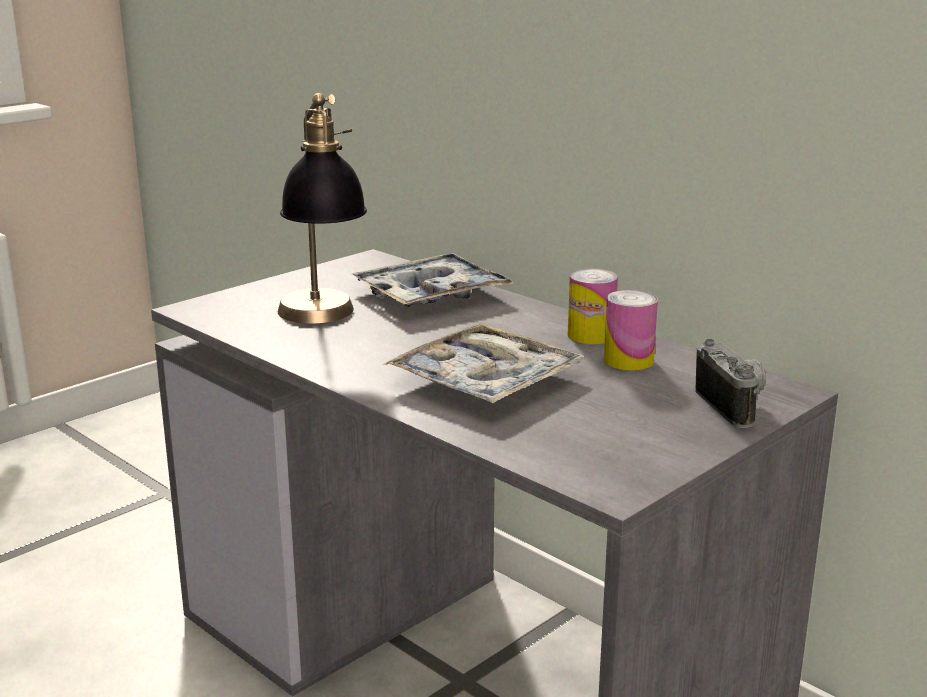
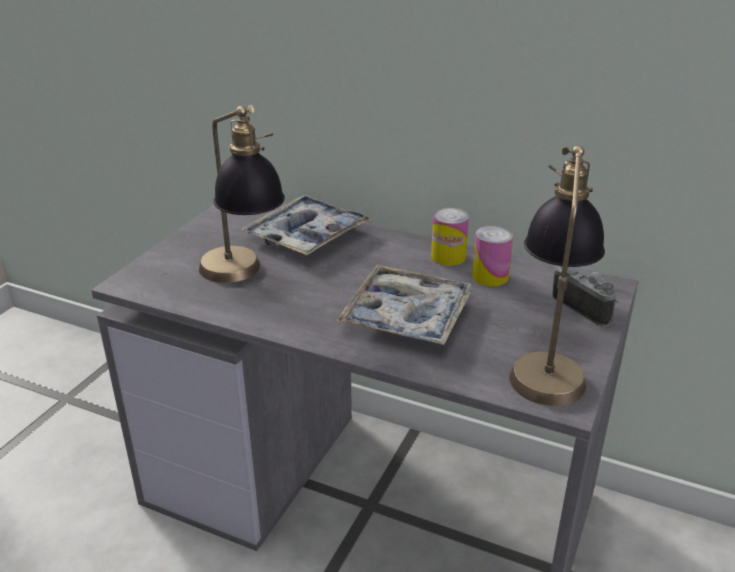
camera: 20 degrees left, 10 degrees up
(629, 447) = (548, 361): none -> table lamp

